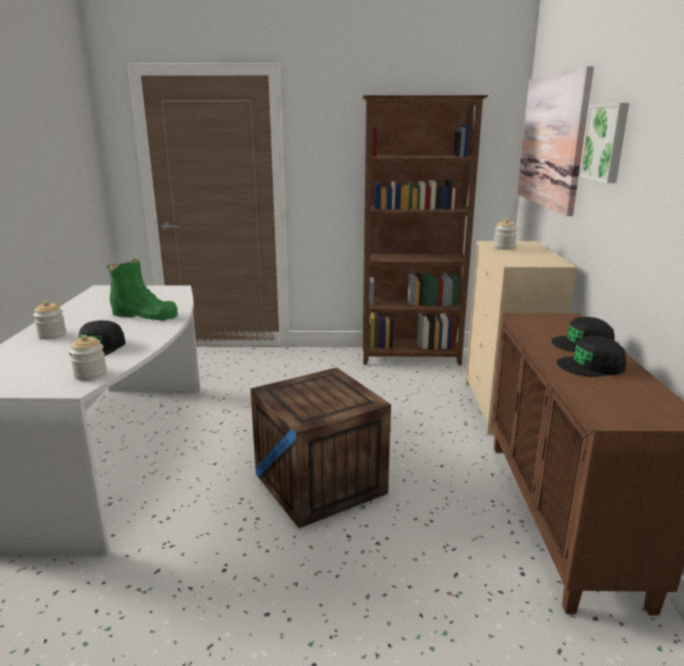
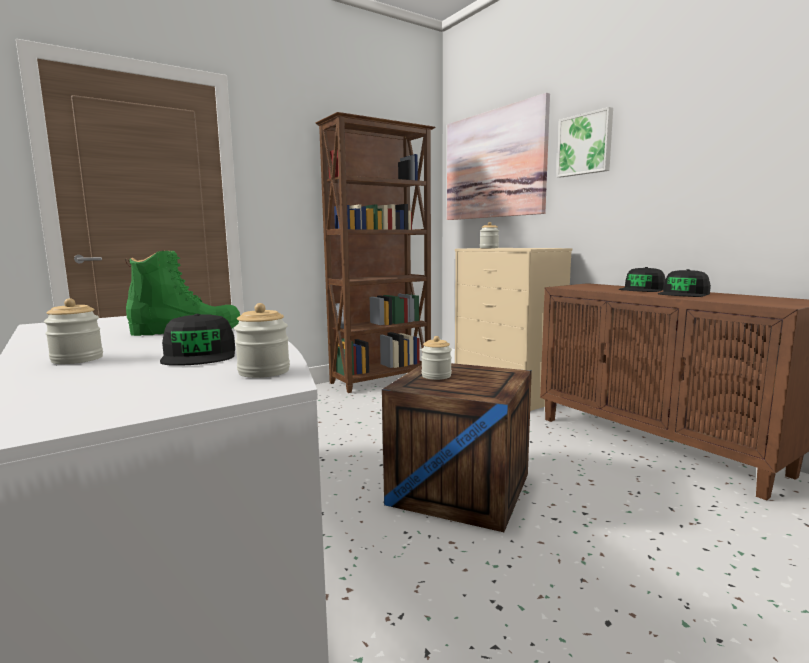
camera: 35 degrees left, 10 degrees down
(308, 387) = (436, 376): none -> jar

